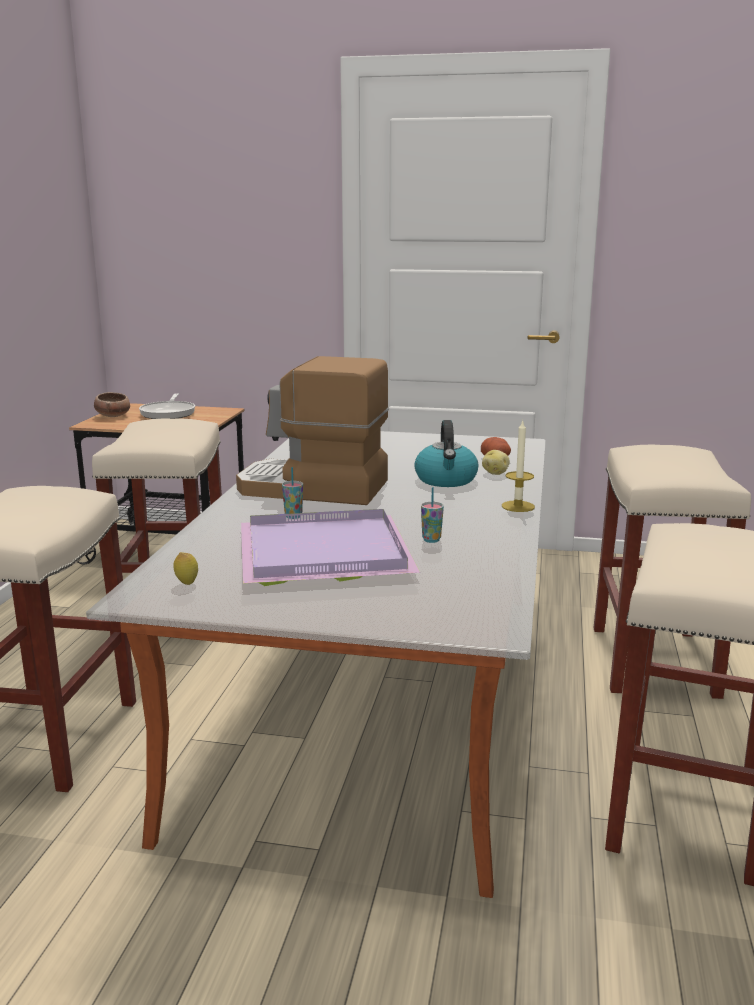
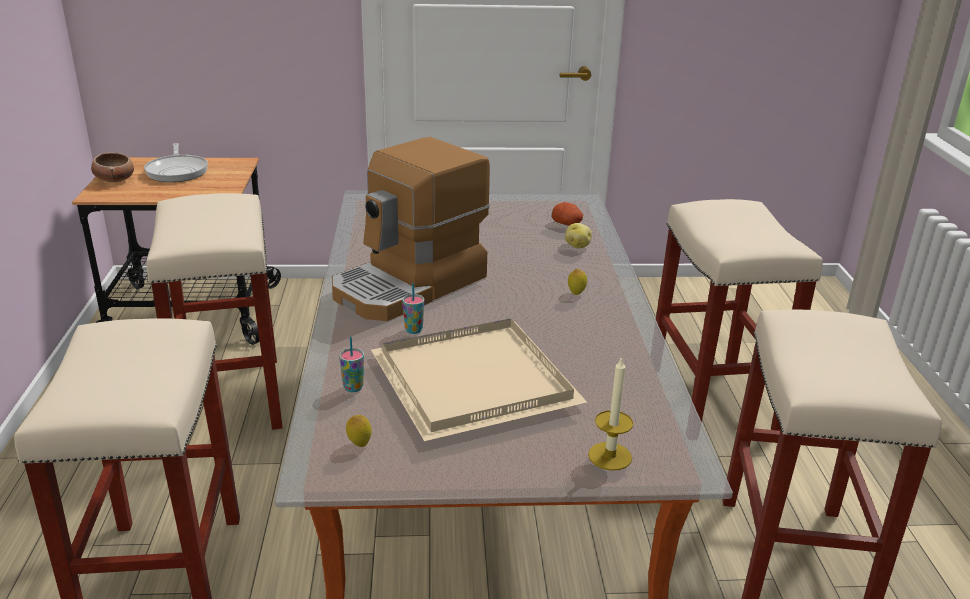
camera: 15 degrees left, 10 degrees up
(312, 488) = (410, 285): coffee machine -> coffee machine turned 45 degrees counterclockwise
(321, 554) = (472, 384): purple tray -> beige tray
(431, 540) = (567, 350): cup -> cup (353, 388)
(446, 480) = (536, 260): kettle -> none
(469, 504) = (576, 293): none -> lemon
(518, 506) = (623, 292): candle -> candle (610, 456)

